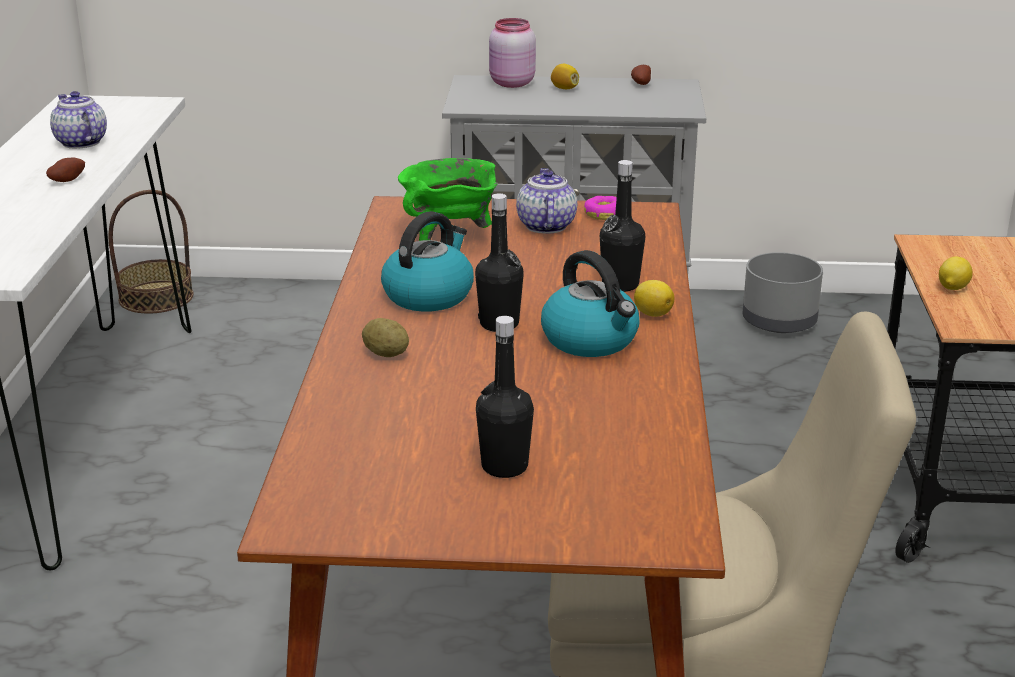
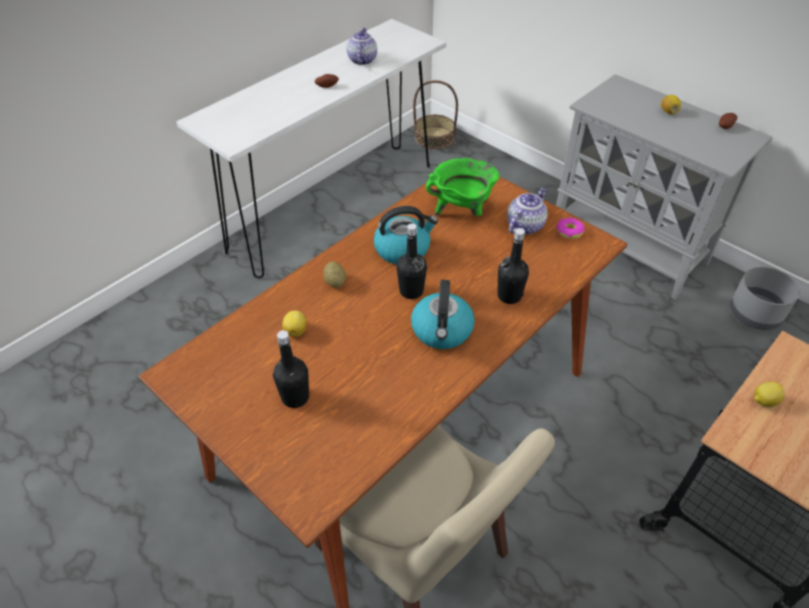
camera: 40 degrees right, 20 degrees up
(511, 83) = (640, 94): pink jar -> none
(652, 313) = (499, 329): lemon -> lemon (296, 330)

